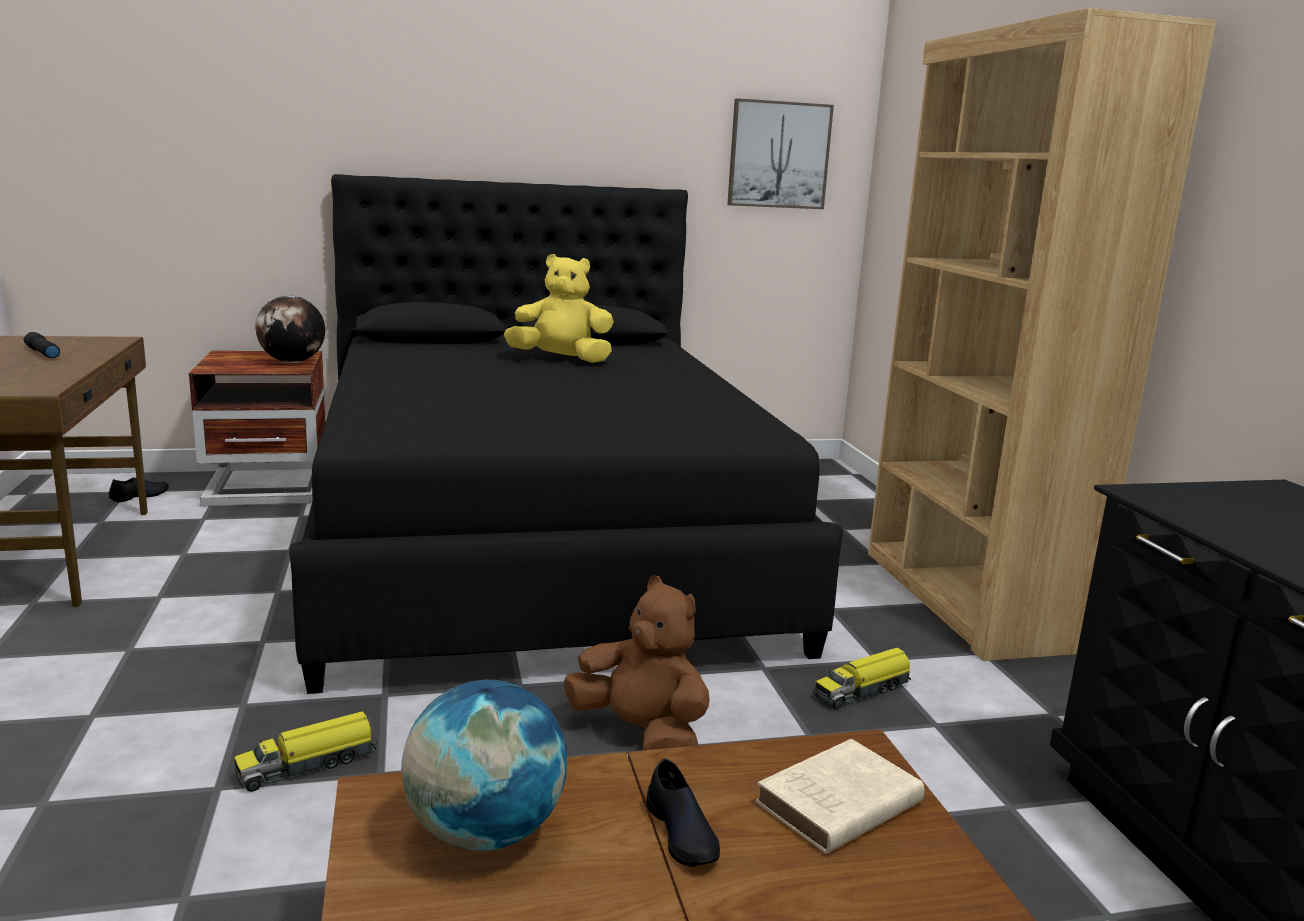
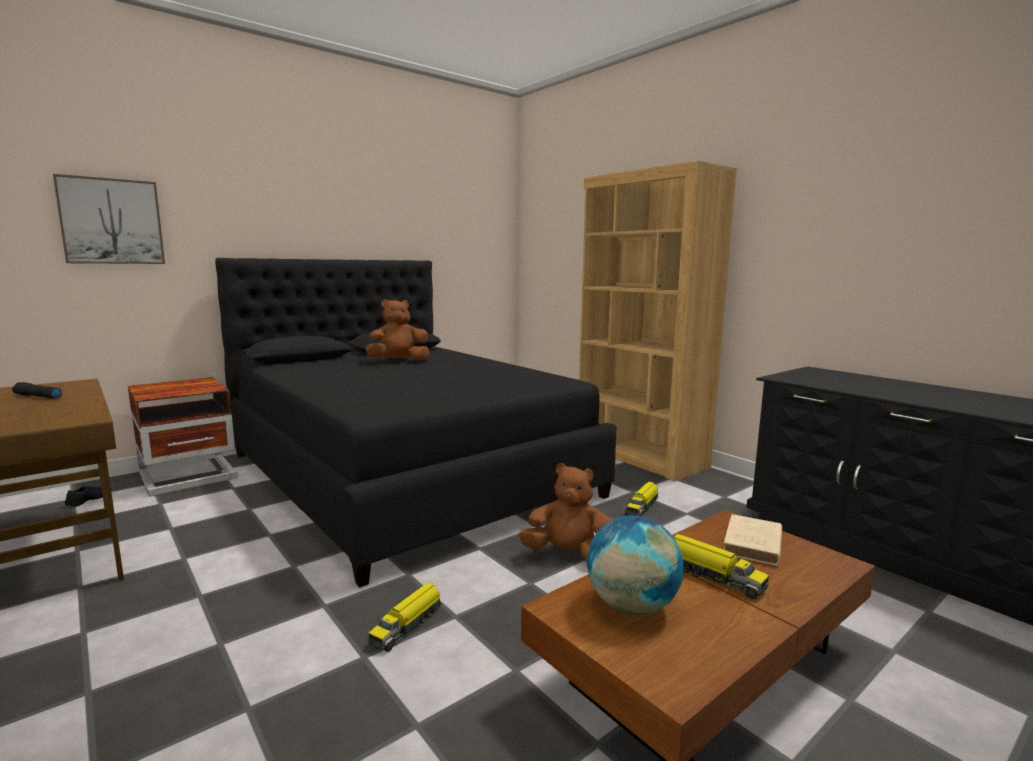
camera: 25 degrees left, 5 degrees down
(292, 362) = (203, 385): globe -> none
(561, 360) = (398, 361): yellow plush toy -> brown plush toy
(682, 833) = (713, 576): black shoe -> toy truck
(778, 155) = (473, 240): picture -> picture (111, 221)

